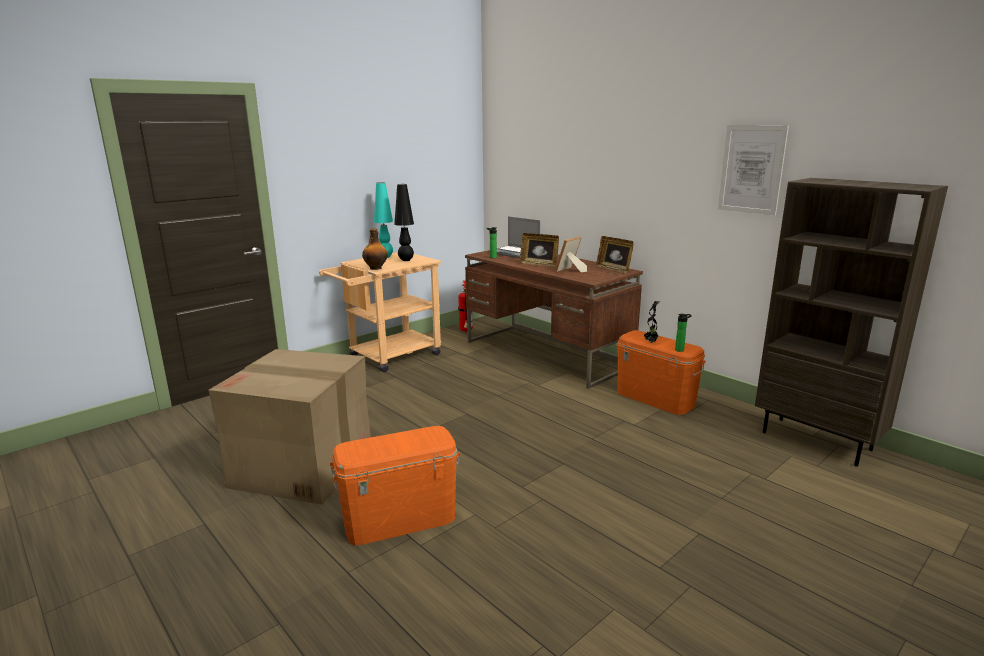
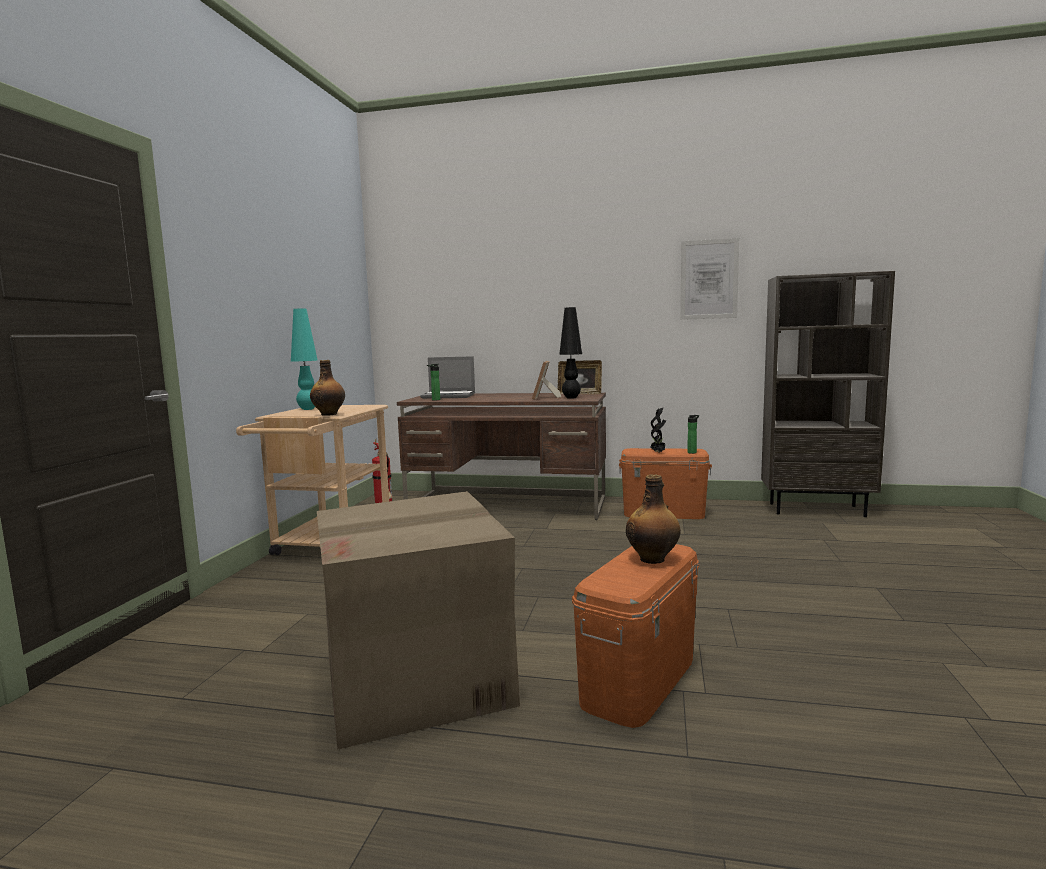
camera: 35 degrees left, 10 degrees down
(406, 260) = (345, 408): black table lamp -> black table lamp (571, 398)
(410, 442) = (653, 559): none -> bottle
(539, 264) = (500, 398): picture frame -> none

